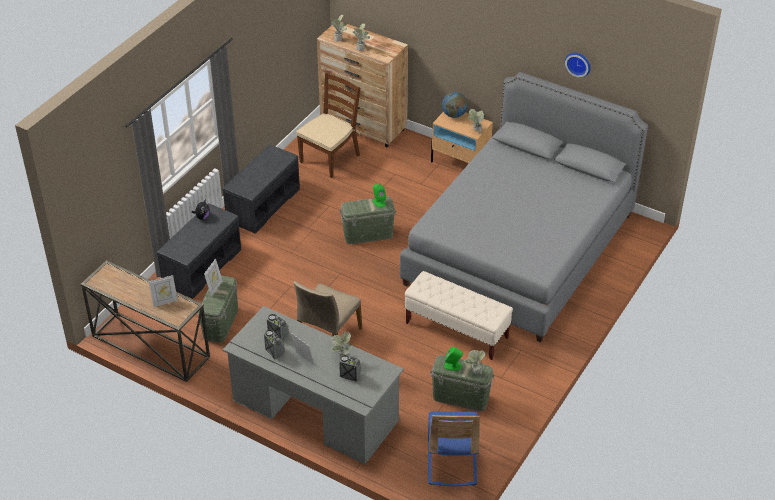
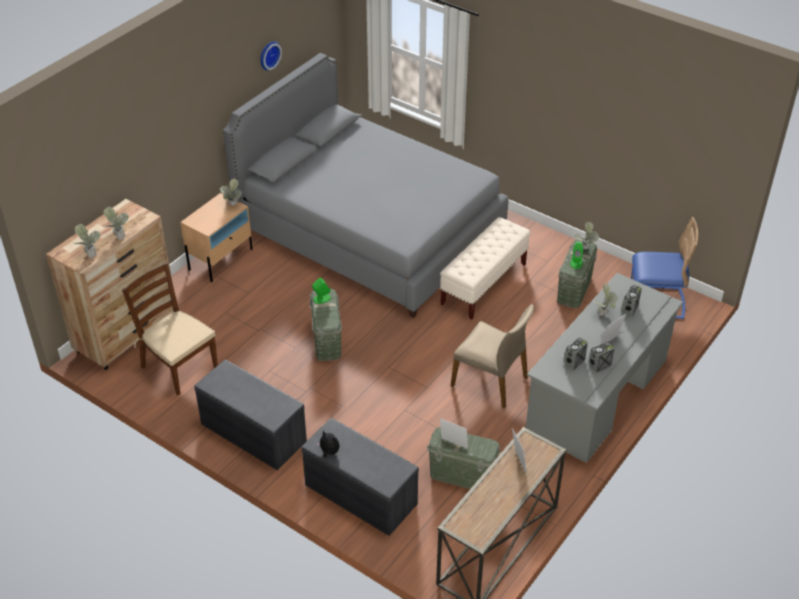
camera: 85 degrees left, 0 degrees up
(454, 115) = (198, 219): globe -> none

